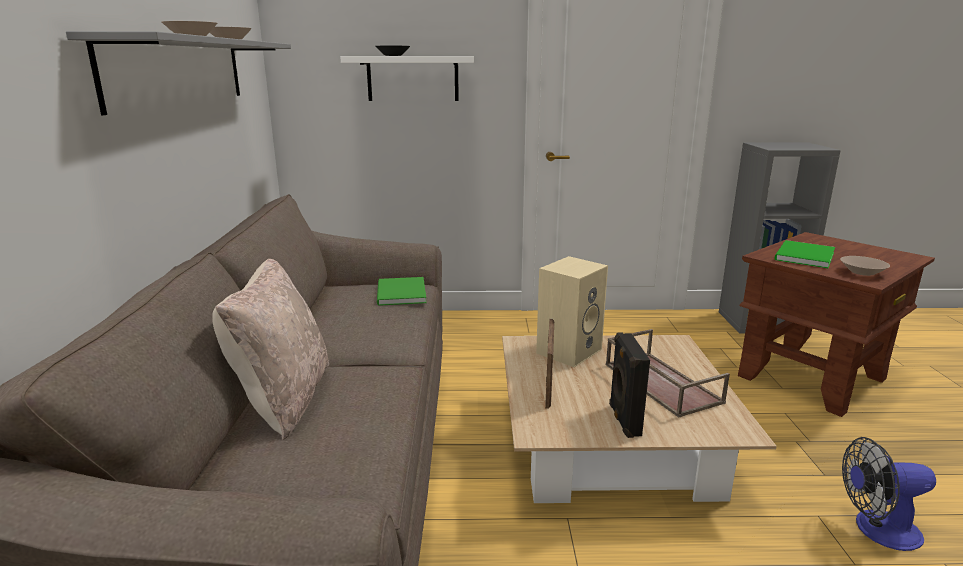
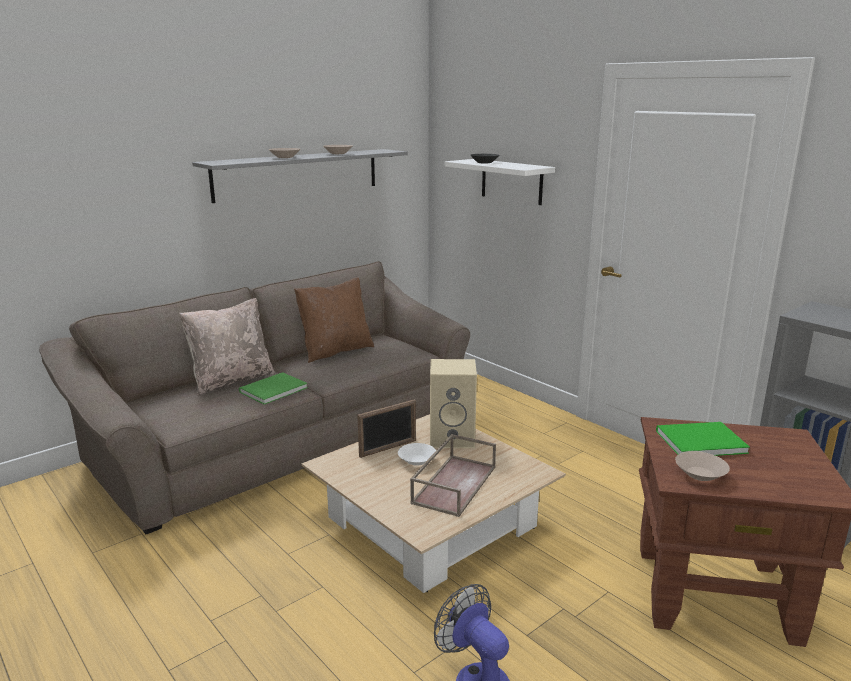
camera: 50 degrees right, 0 degrees up
(329, 316) = (335, 351): none -> brown pillow
(399, 294) = (397, 353): green book -> green book (271, 390)
(595, 383) = (417, 461): none -> white bowl
(623, 420) = (379, 485): black speaker -> none

